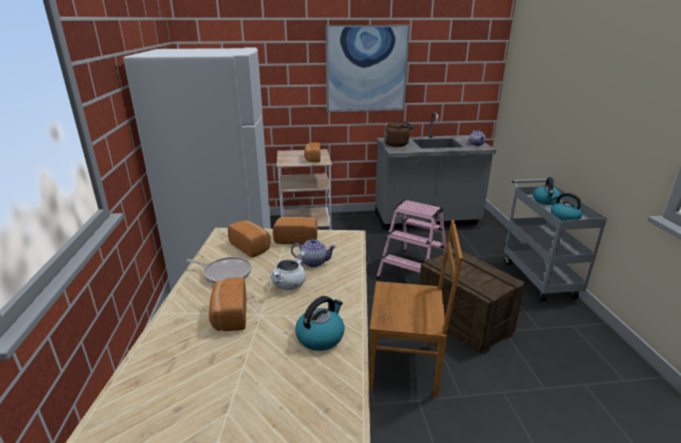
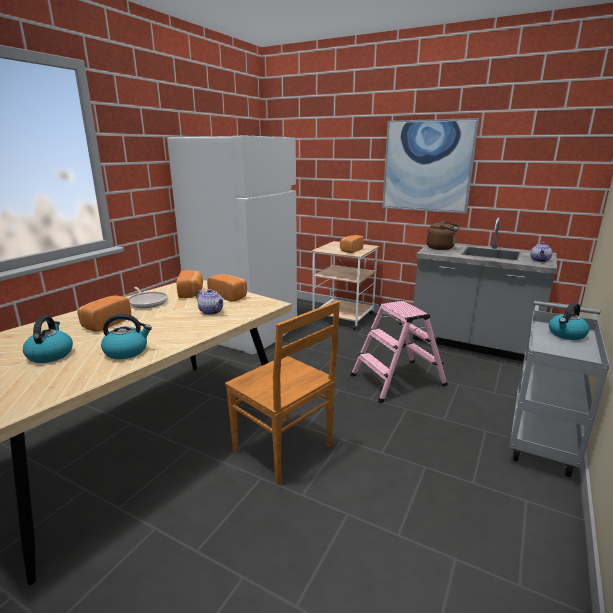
camera: 35 degrees right, 5 degrees down
(289, 285) = (169, 319): white cooking pot -> none
(464, 322) = (390, 440): crate -> none
(563, 218) = (558, 354): kettle -> kettle (50, 354)

